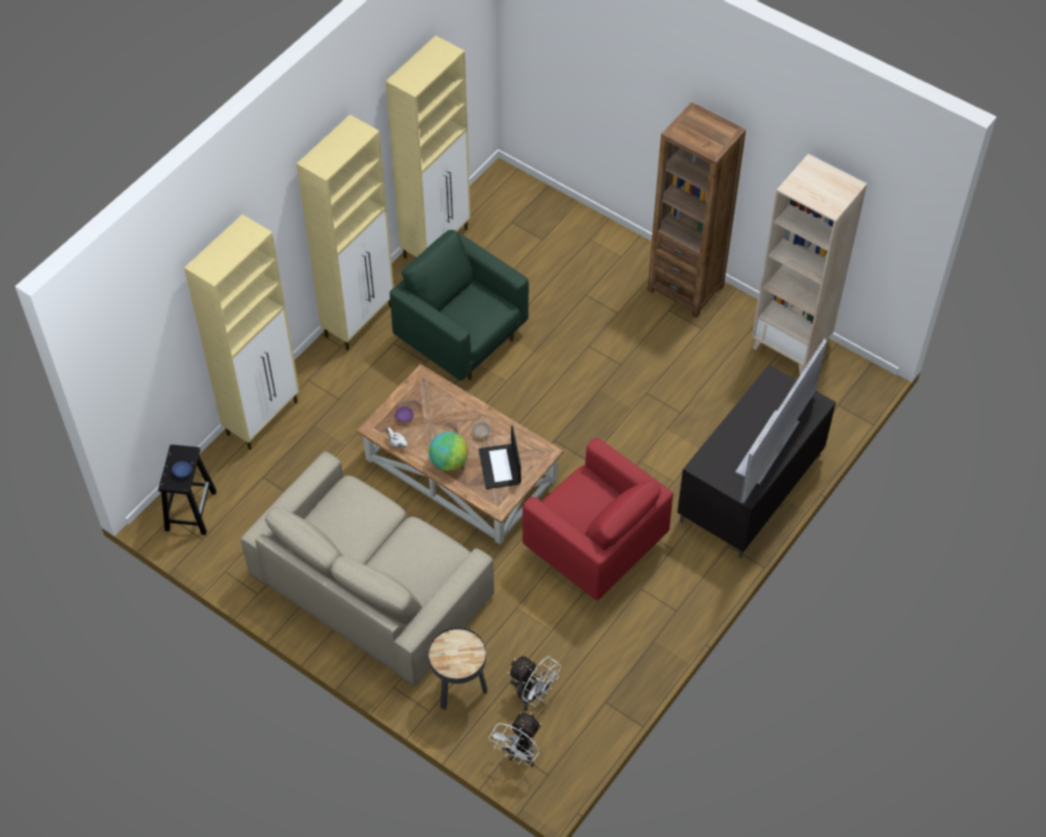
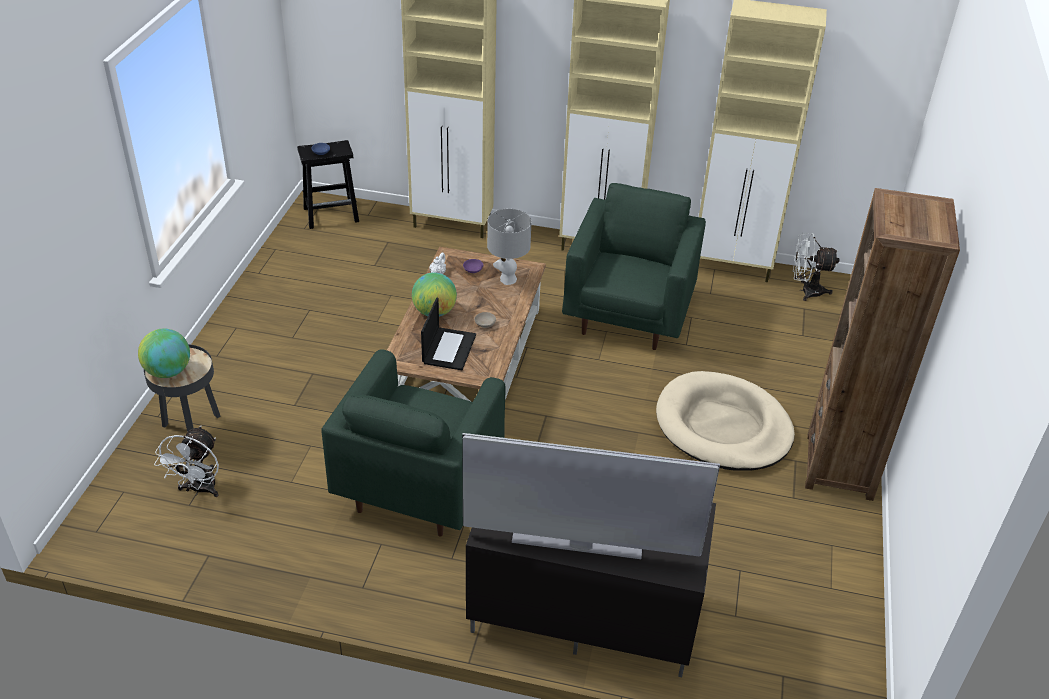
camera: 65 degrees right, 15 degrees down
(372, 584) = (298, 337): beige sofa -> none
(429, 397) = (507, 279): none -> grey table lamp
(458, 662) = (168, 372): none -> globe
(500, 467) = (448, 348): laptop -> laptop turned 135 degrees clockwise
(519, 755) = (118, 500): white fan -> white fan (806, 291)
(594, 548) = (418, 487): red armchair -> green armchair
(617, 336) = (723, 426): none -> beige dog bed
(791, 346) = (838, 595): beige bookcase -> none

